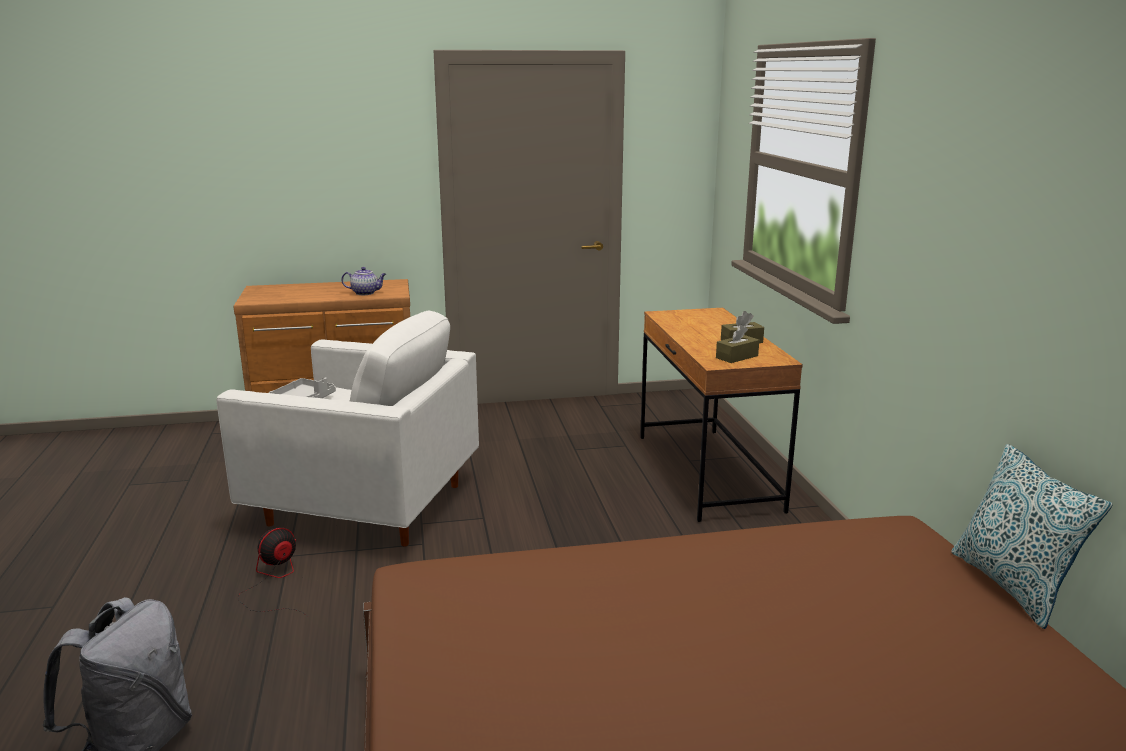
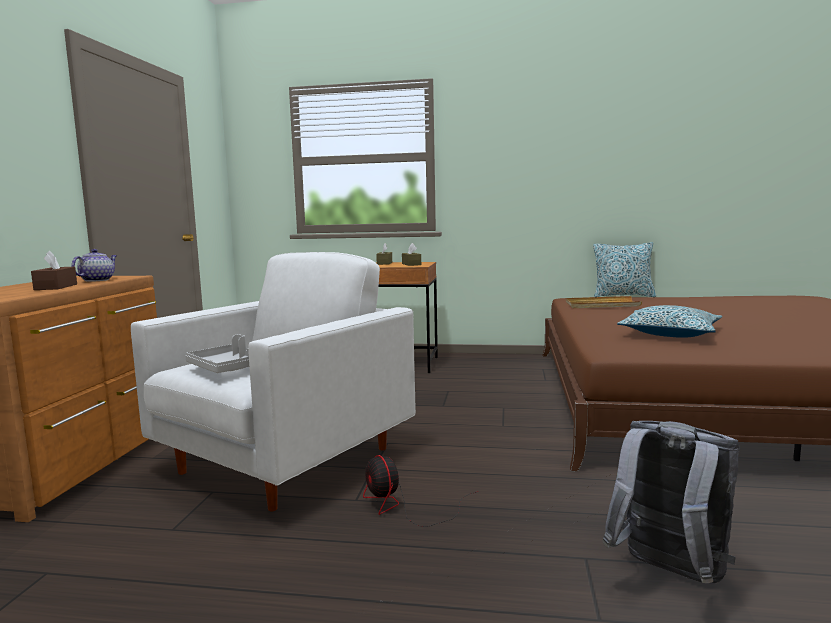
camera: 70 degrees left, 10 degrees down
(317, 295) = (56, 287): none -> brown tissue box
(565, 629) = (670, 334): none -> pillow
(834, 562) = (601, 305): none -> beige tray

